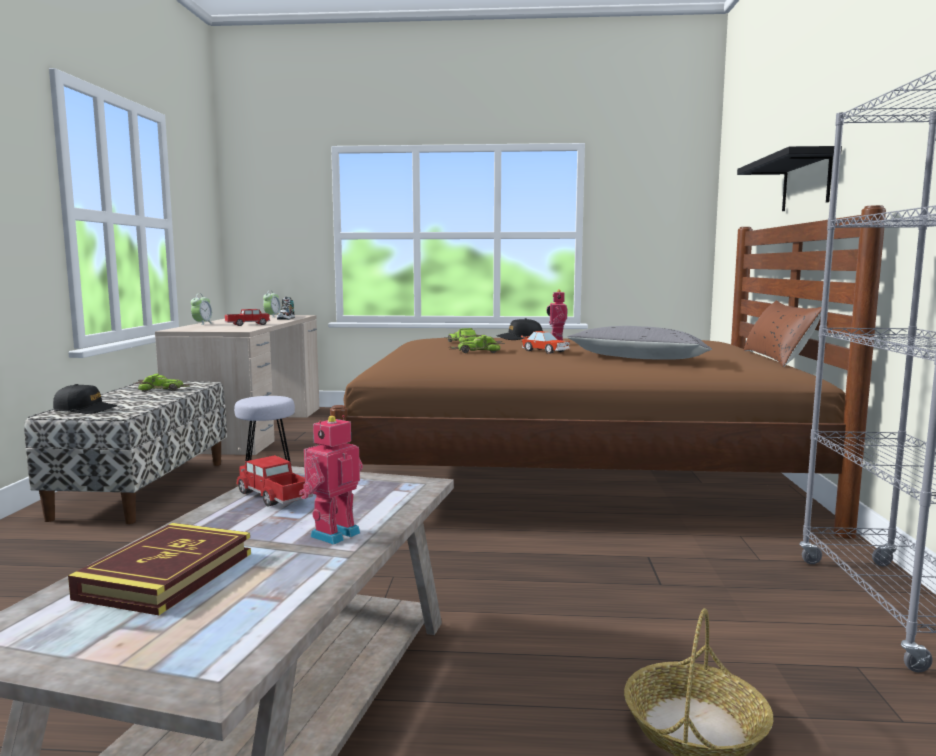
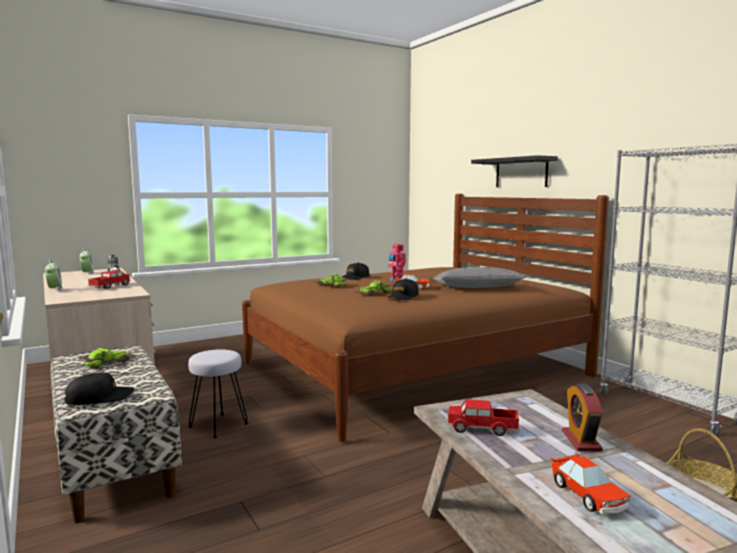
camera: 35 degrees left, 0 degrees up
(167, 575) = (588, 496): book -> toy car
(333, 534) = (581, 441): toy robot -> alarm clock
(496, 357) = (403, 297): none -> black cap
(777, 358) = (525, 278): brown pillow -> none

